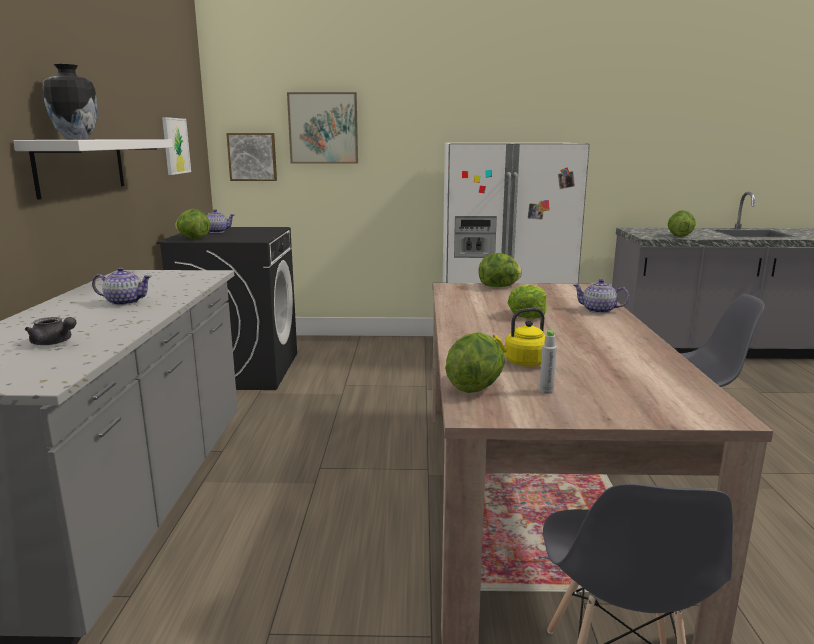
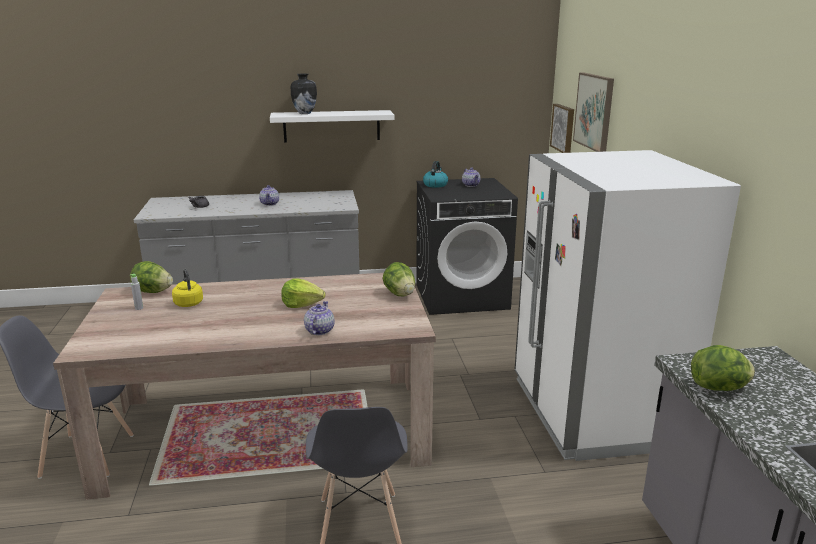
camera: 80 degrees right, 5 degrees up
(175, 146) = (475, 113): picture -> none
(193, 238) = (435, 185): lettuce -> kettle

